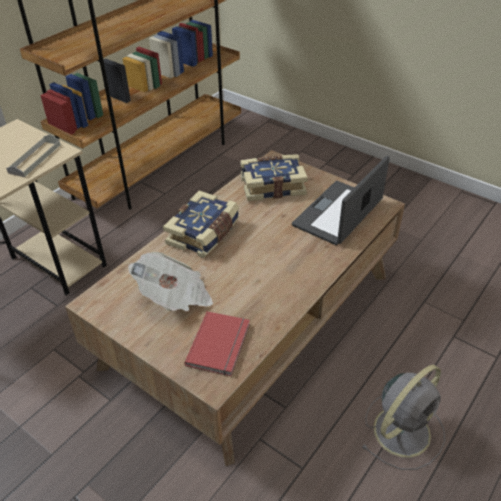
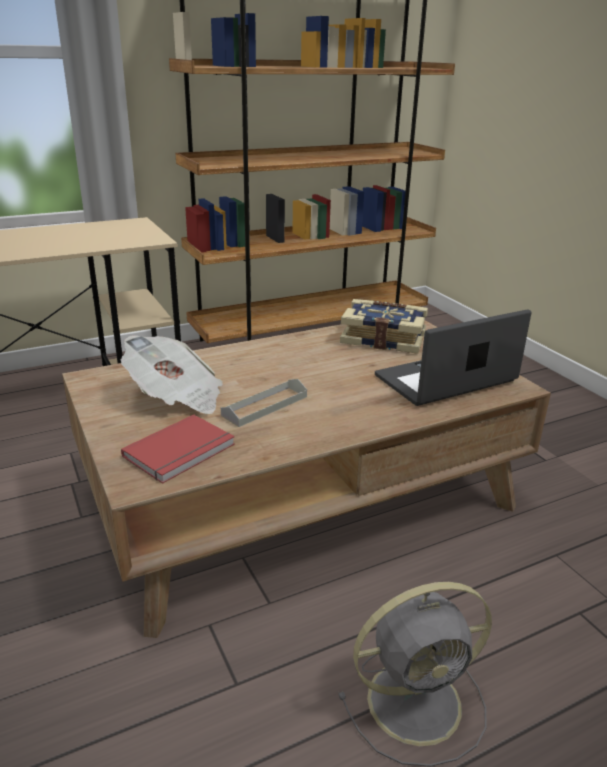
camera: 25 degrees right, 15 degrees down
(35, 158) = (128, 239): grey tray -> grey tray (265, 406)
(204, 234) = (264, 357): book -> none

